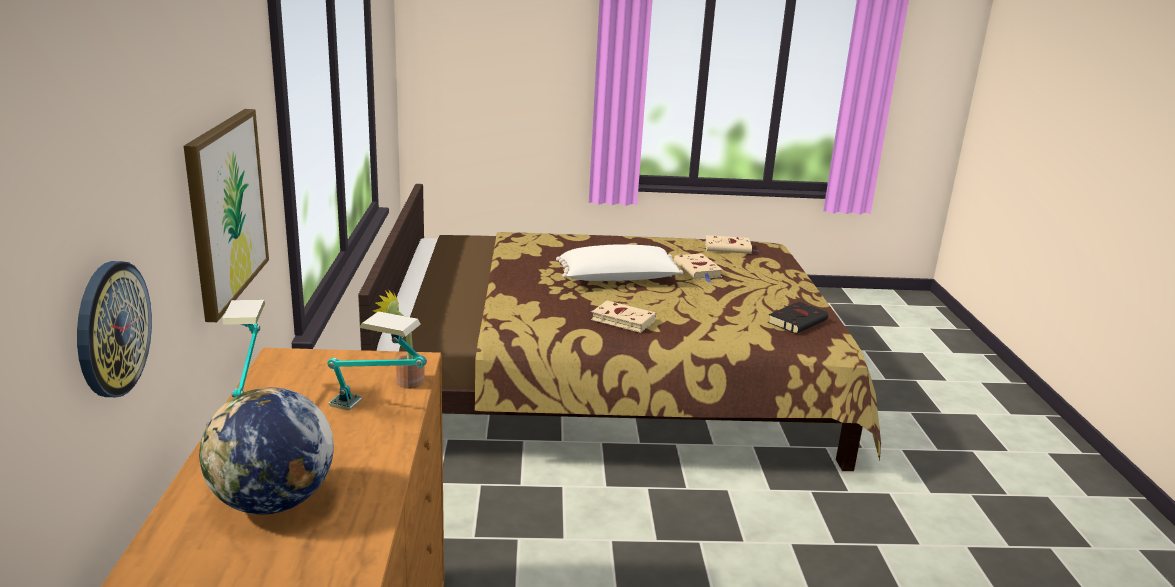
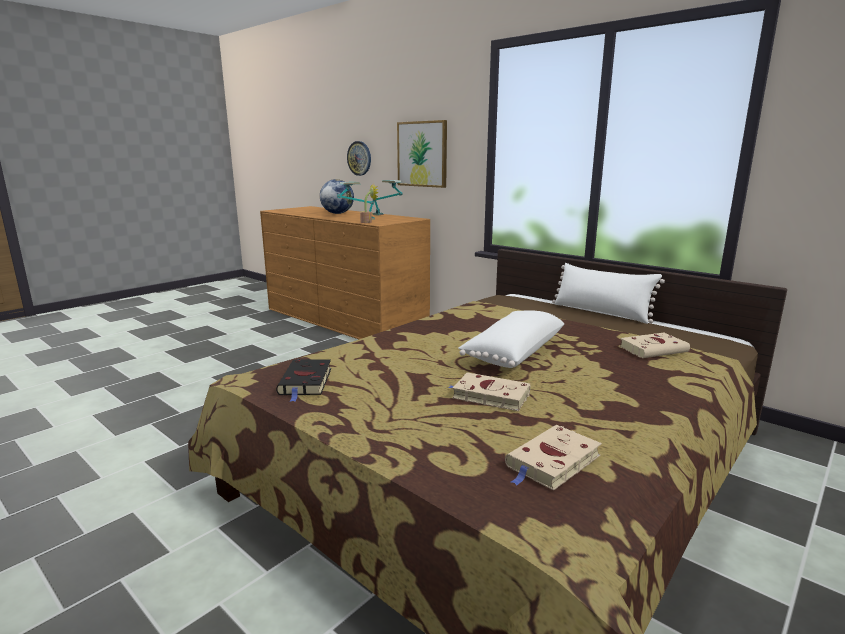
camera: 135 degrees right, 5 degrees down
(421, 282) = (601, 312): none -> white pillow
(621, 320) = (433, 329): beige book -> beige book (654, 349)

